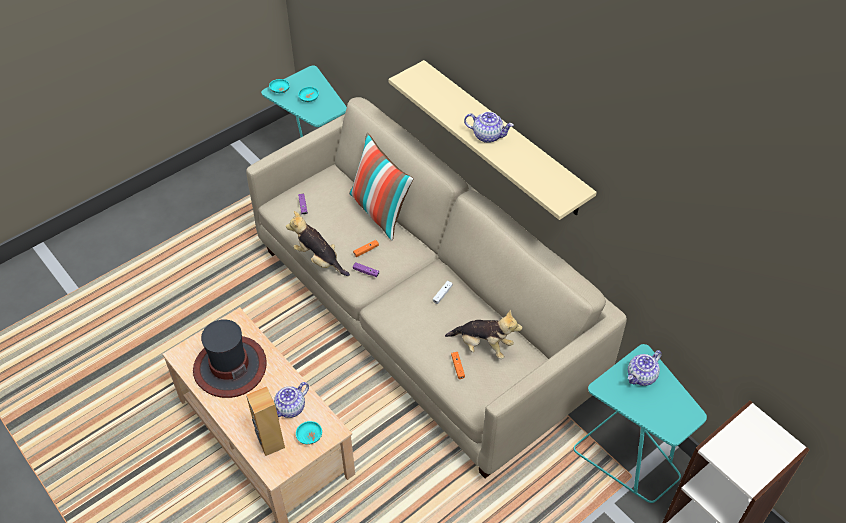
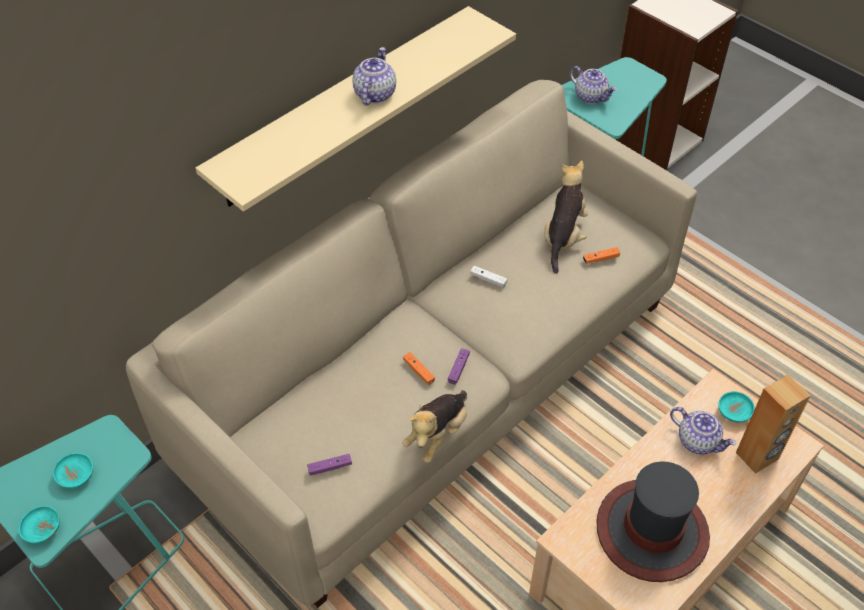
camera: 95 degrees left, 0 degrees up
(380, 212) = (336, 363): pillow -> none

